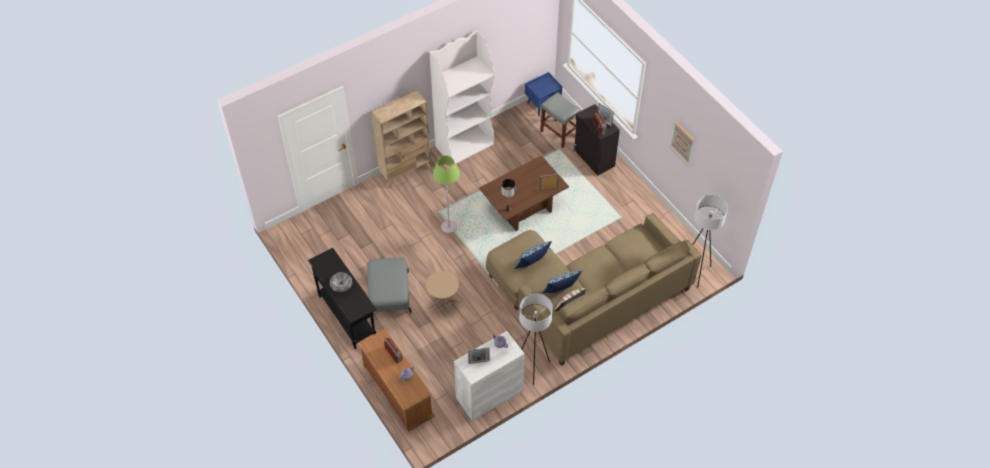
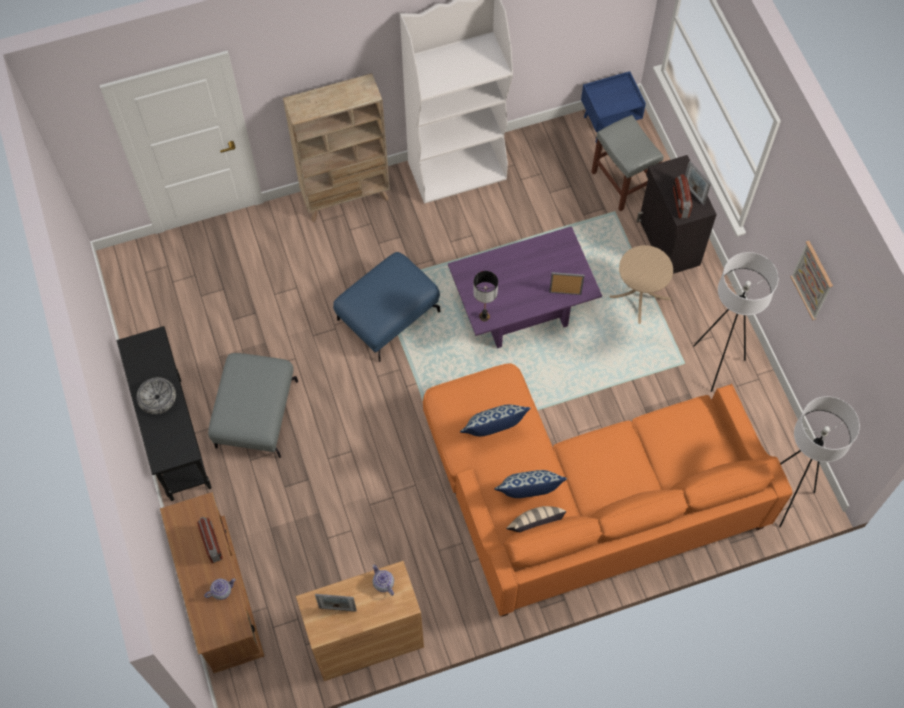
camera: 15 degrees right, 10 degrees up
(443, 304) = (338, 455): beige side table -> beige side table (638, 298)
(449, 227) = (388, 314): green floor lamp -> blue ottoman
(489, 394) = (366, 639): white cabinet -> brown cabinet
(523, 208) = (521, 308): brown coffee table -> purple coffee table
(532, 368) = (452, 609): white floor lamp -> white floor lamp (716, 365)
(587, 296) = (583, 498): beige sofa -> orange sofa

